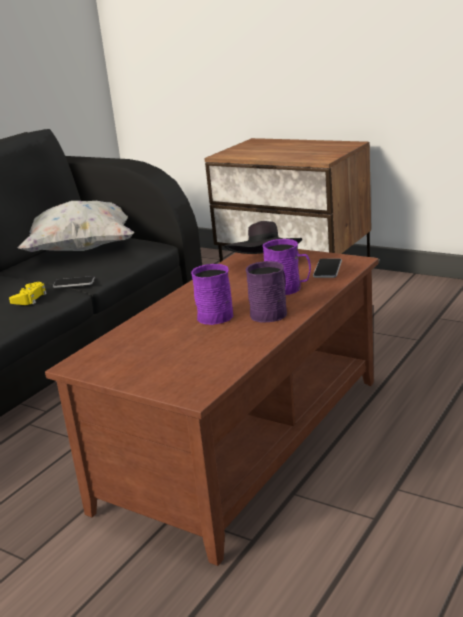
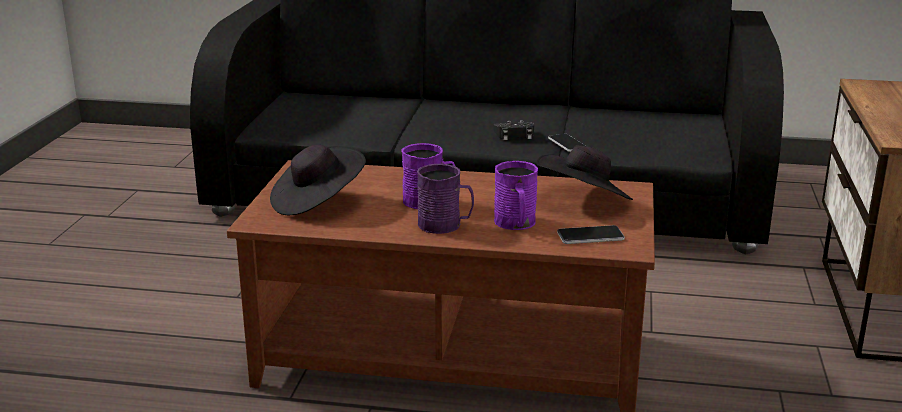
camera: 65 degrees right, 0 degrees up
(30, 298) = (515, 135): yellow game controller -> black game controller
(82, 249) = (667, 126): white pillow -> none
(174, 361) = (317, 202): none -> black hat

